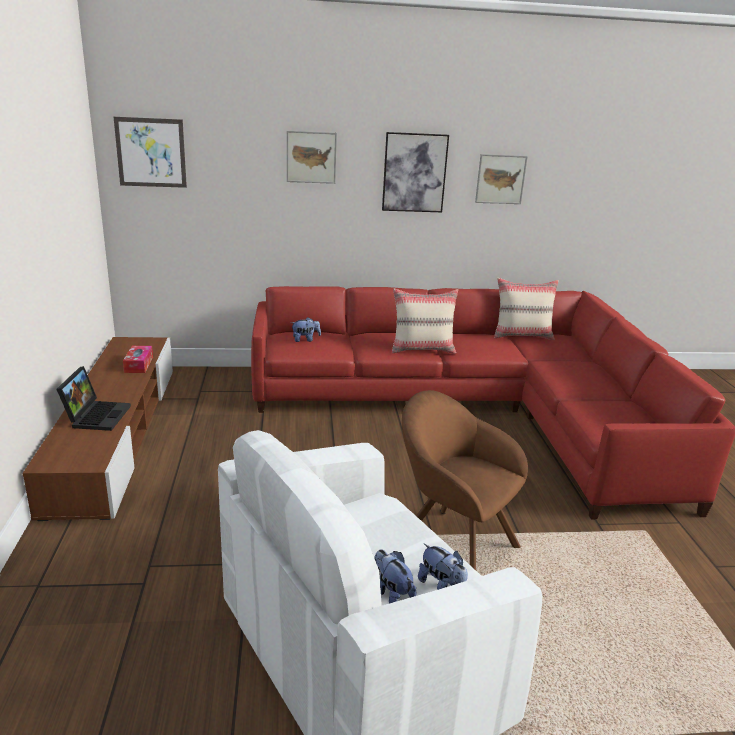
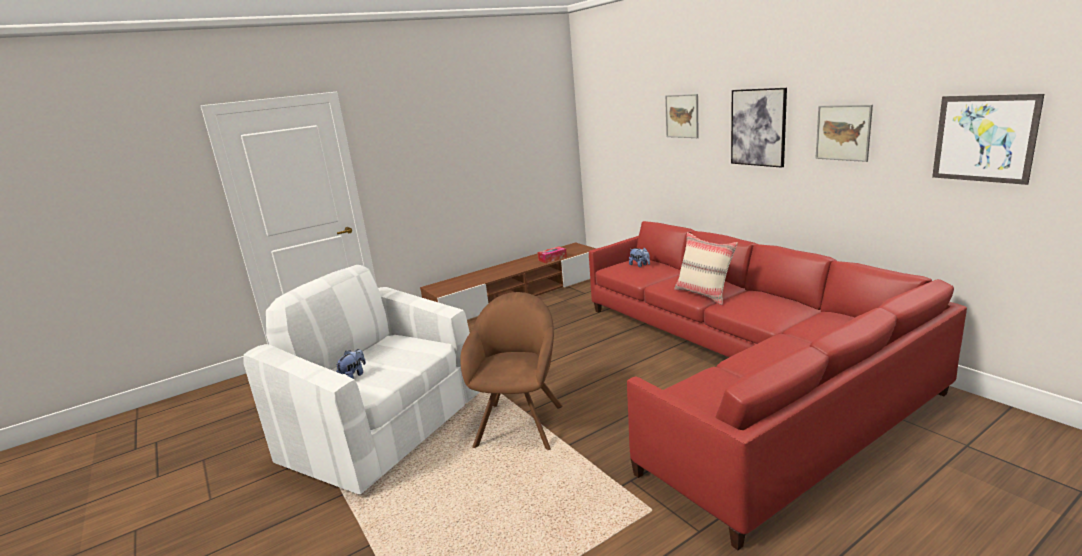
camera: 65 degrees right, 5 degrees down
(96, 415) = (485, 275): laptop -> none
(151, 152) = (598, 117): picture -> picture (984, 138)
(442, 586) = (368, 386): plush toy -> none
(522, 335) = (829, 313): beige pillow -> none

